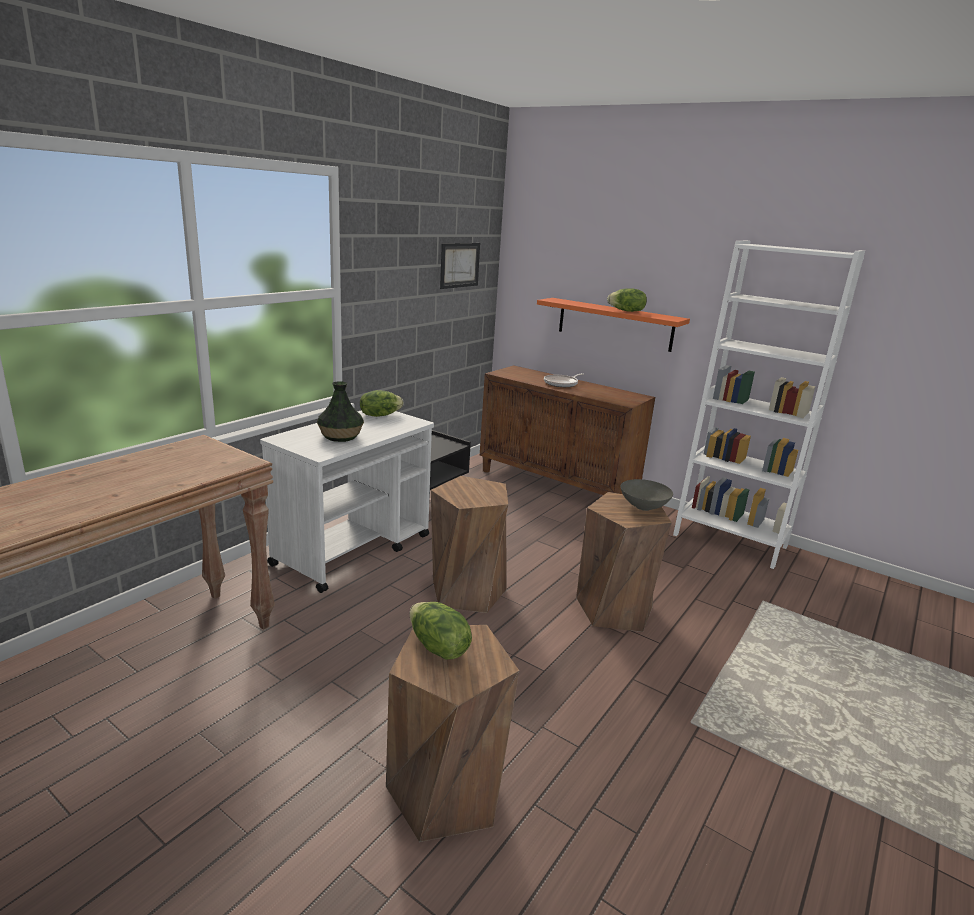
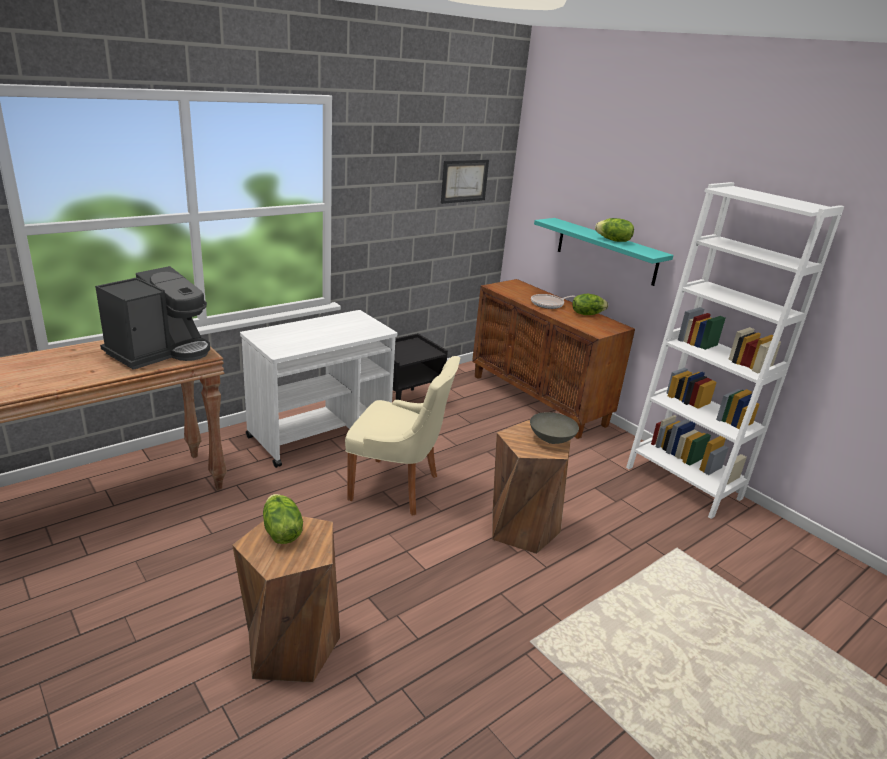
camera: 15 degrees right, 5 degrees up
(190, 464) = (160, 351): none -> coffee machine
(340, 436) = (306, 337): vase -> none
(380, 415) = (354, 319): lettuce -> lettuce (587, 314)
(467, 591) = (398, 487): brown stool -> beige chair
(614, 324) = (606, 251): orange shelf -> turquoise shelf

